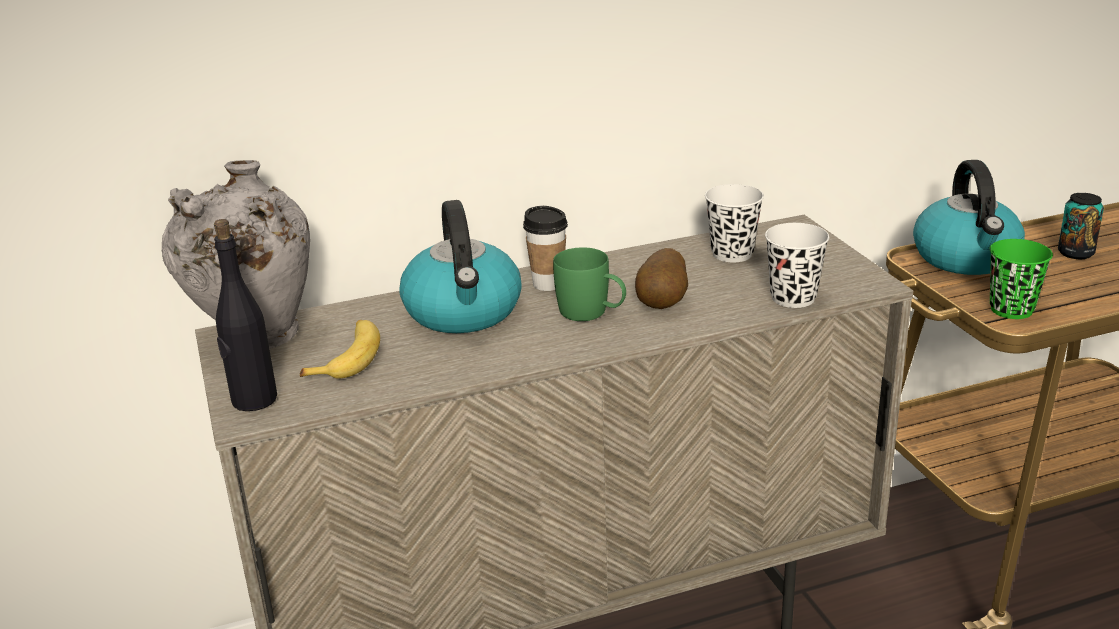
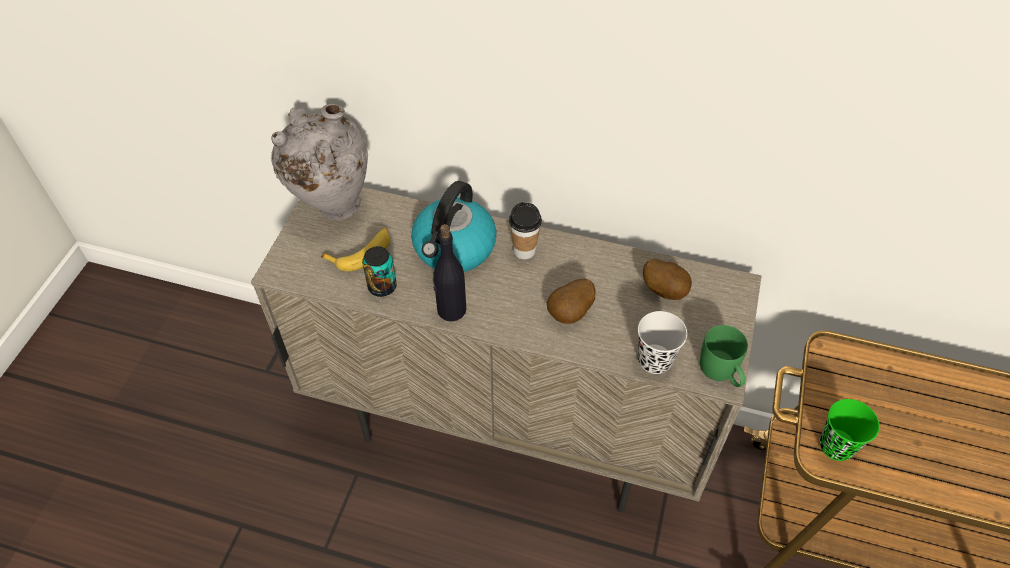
camera: 35 degrees right, 25 degrees up
(253, 400) = (291, 260): black bottle -> black bottle (451, 310)
(592, 313) = (521, 296): green mug -> green mug (721, 373)
(732, 254) = (664, 290): black cup -> potato
(966, 258) = (865, 375): kettle -> none
(1075, 253) = (961, 420): can -> can (382, 286)

